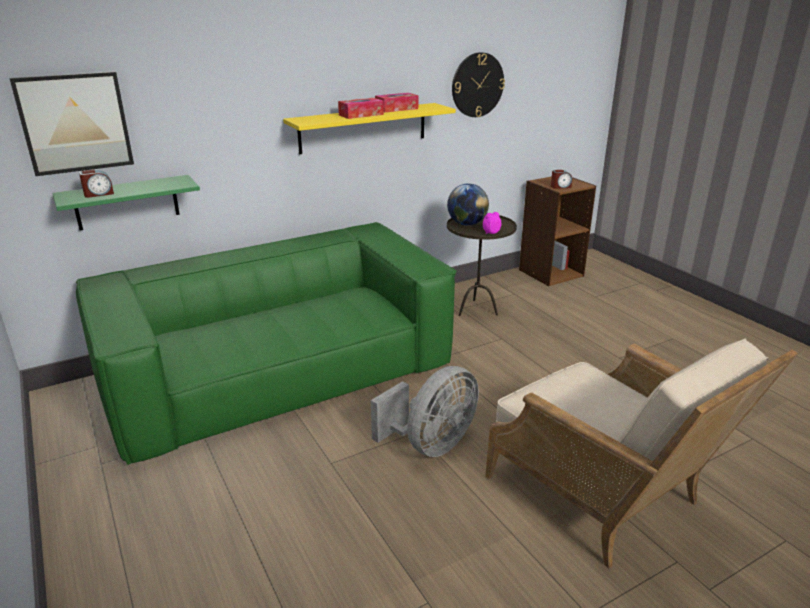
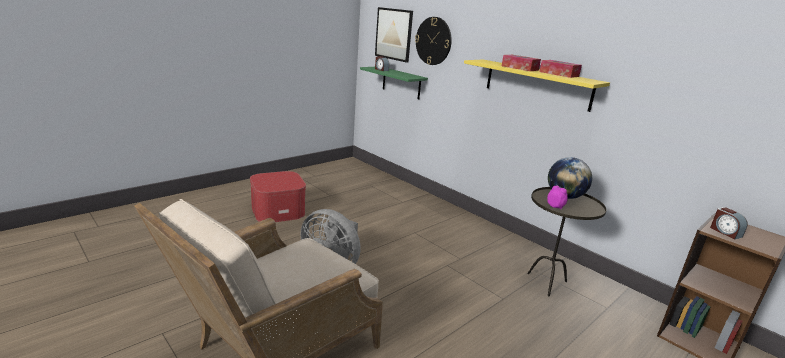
camera: 75 degrees right, 5 degrees down
(235, 498) = (278, 210): none -> ottoman
(279, 372) = (395, 207): green sofa -> none
(477, 85) = (670, 78): wall clock -> wall clock (433, 41)

